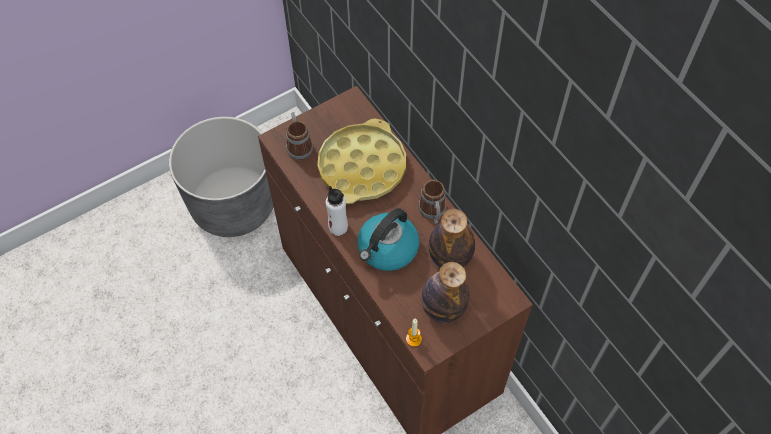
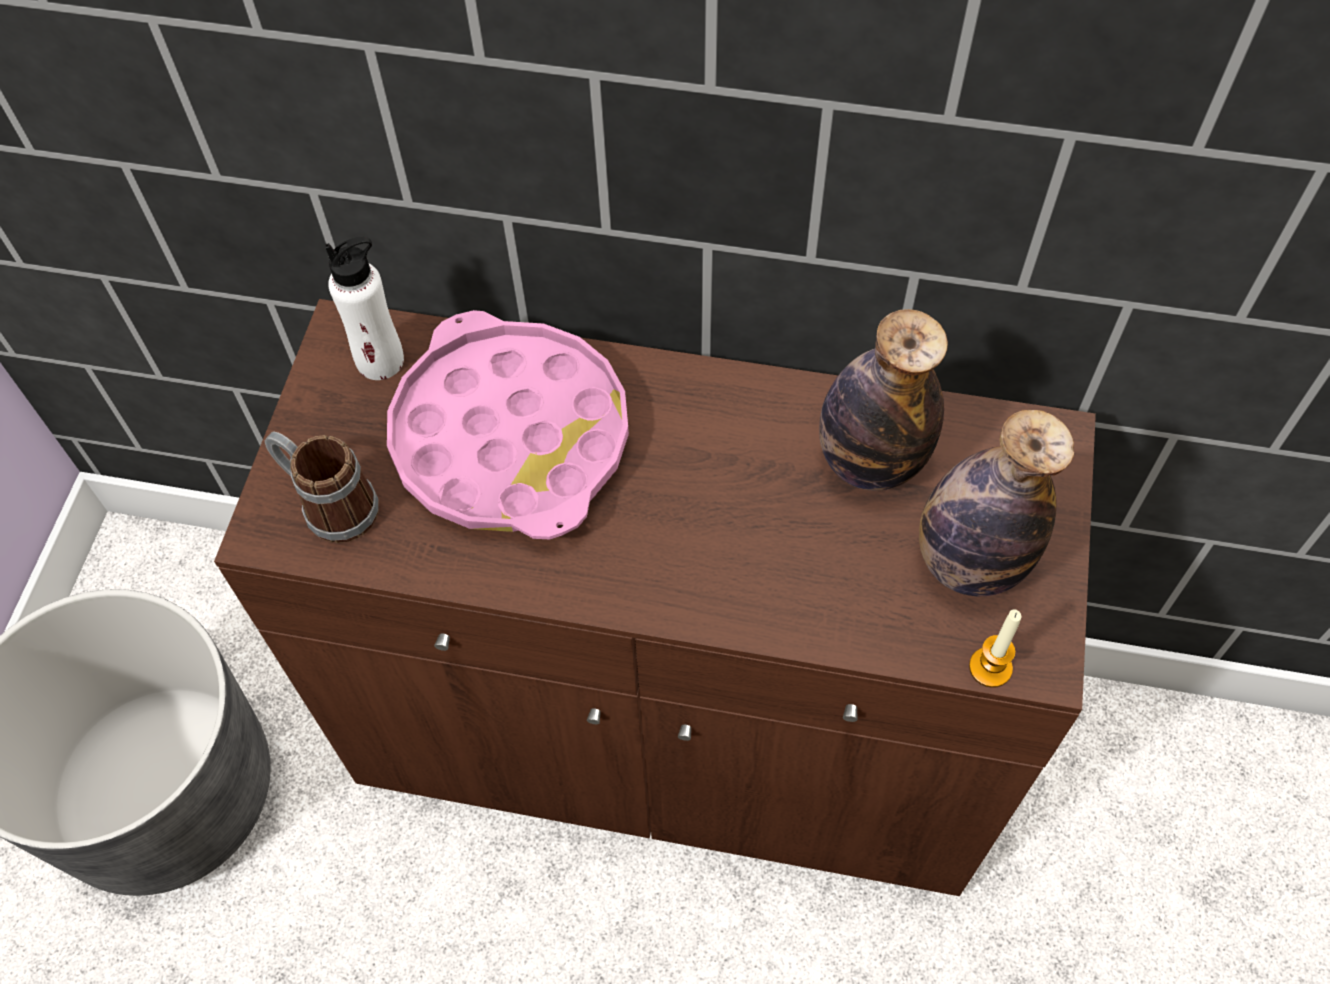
camera: 45 degrees left, 0 degrees up
(338, 227) = (600, 592): white bottle -> white bottle (380, 360)
(362, 167) = (511, 438): yellow tray -> pink tray
(387, 249) = (743, 548): kettle -> none
(433, 213) = (744, 407): mug -> none

